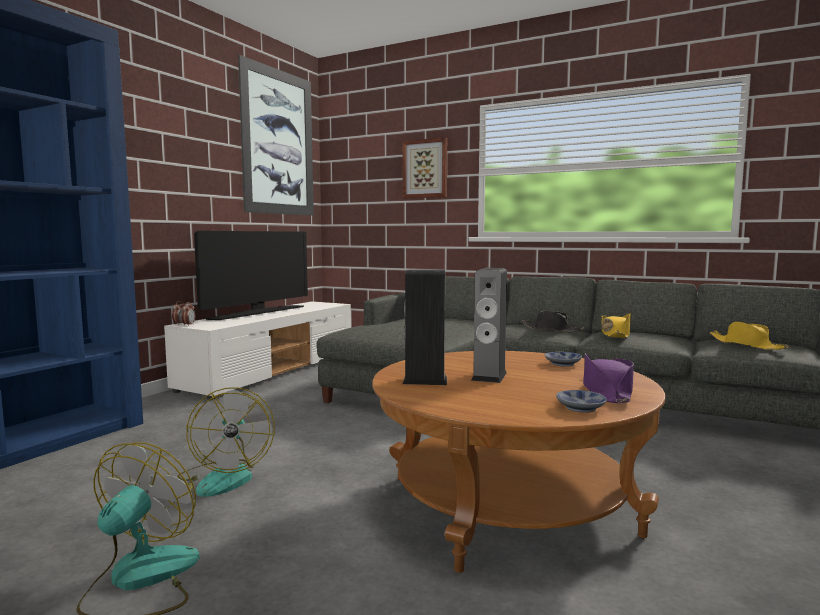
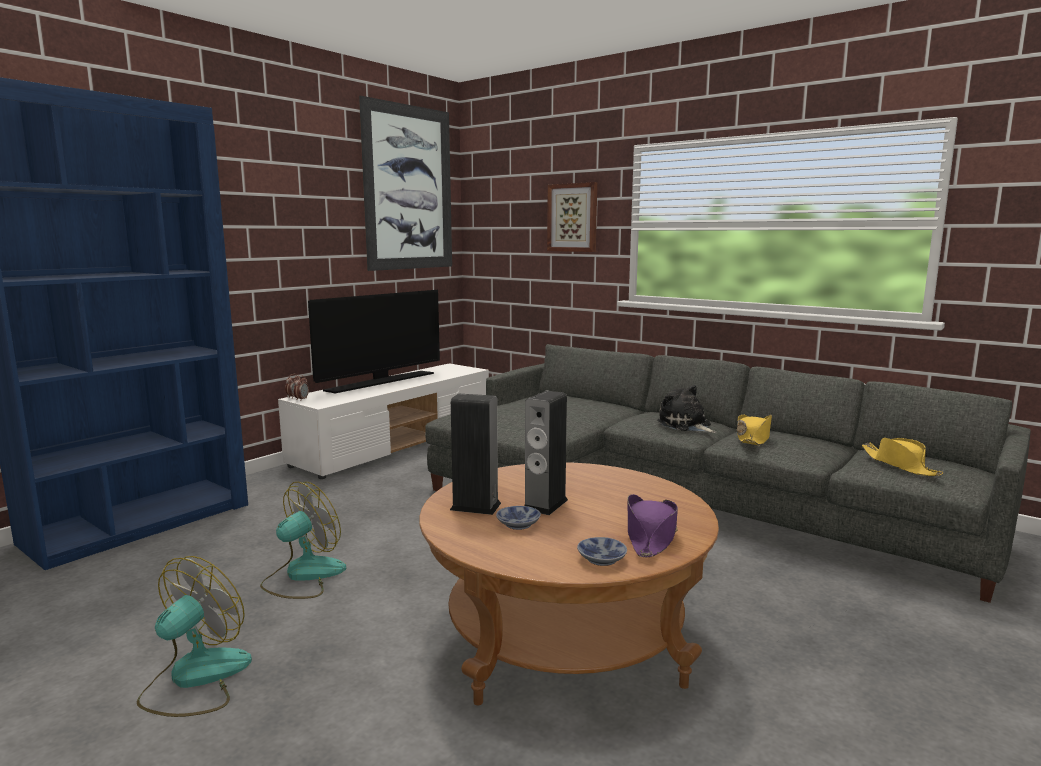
camera: 10 degrees right, 5 degrees up
(225, 477) = (303, 575): fan -> fan turned 135 degrees counterclockwise
(552, 329) = (686, 425): black hat -> plush toy
(564, 364) = (640, 490): bowl -> bowl (520, 524)

